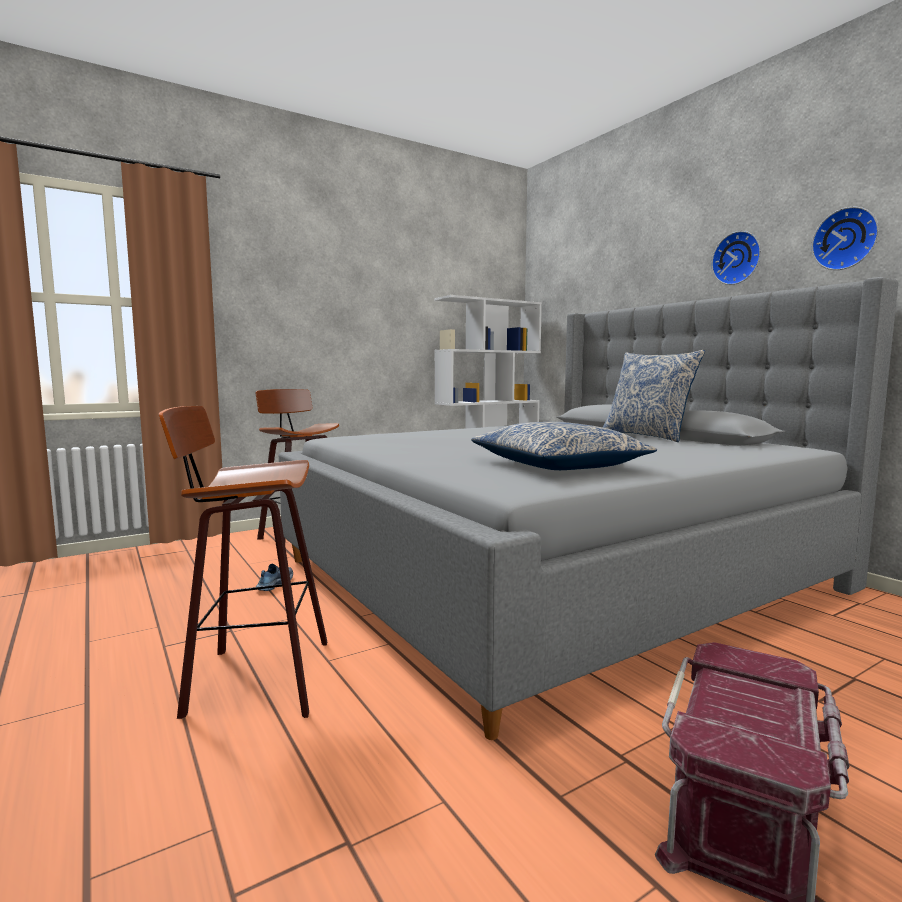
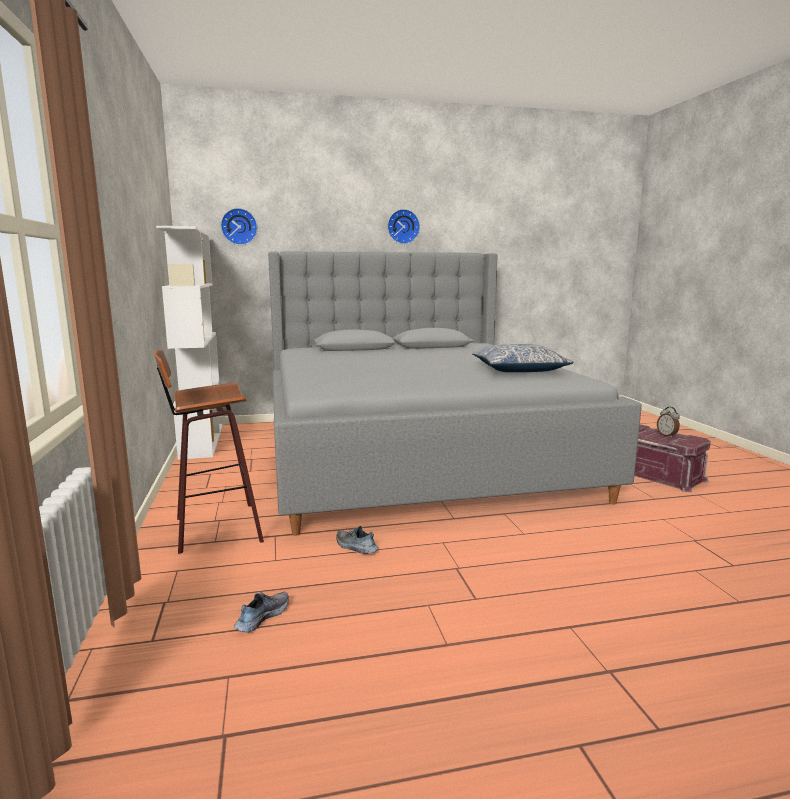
camera: 70 degrees left, 5 degrees up
(158, 576) = (262, 617): none -> shoe
(255, 678) = (544, 558): stool -> none
(647, 436) = (409, 349): pillow -> none
(768, 717) = (667, 435): none -> alarm clock
(846, 239) = (463, 227): wall clock -> wall clock (239, 226)

